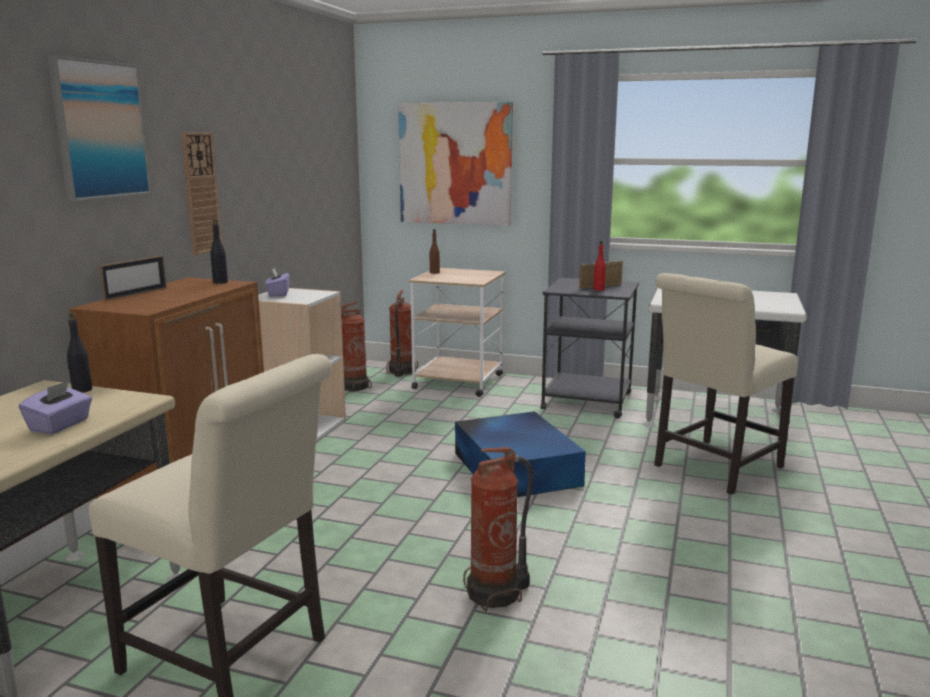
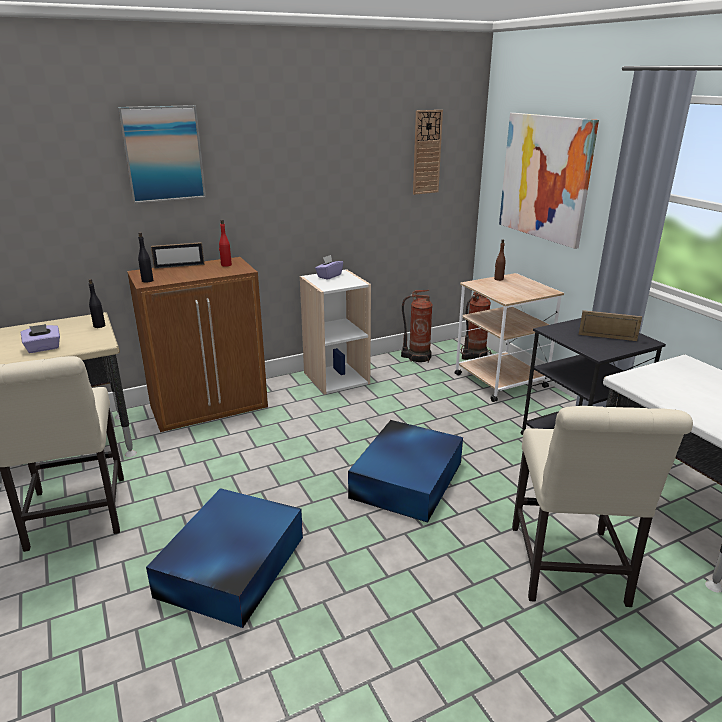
camera: 45 degrees right, 10 degrees up
(201, 193) = (263, 195): wall clock -> wall clock (426, 152)
(220, 282) = (239, 266): black bottle -> black bottle (147, 280)
(496, 593) = (230, 567): fire extinguisher -> blue storage box
(598, 289) = (593, 341): red bottle -> red bottle (226, 265)
(712, 468) = (568, 571): beige chair -> beige chair turned 90 degrees counterclockwise

